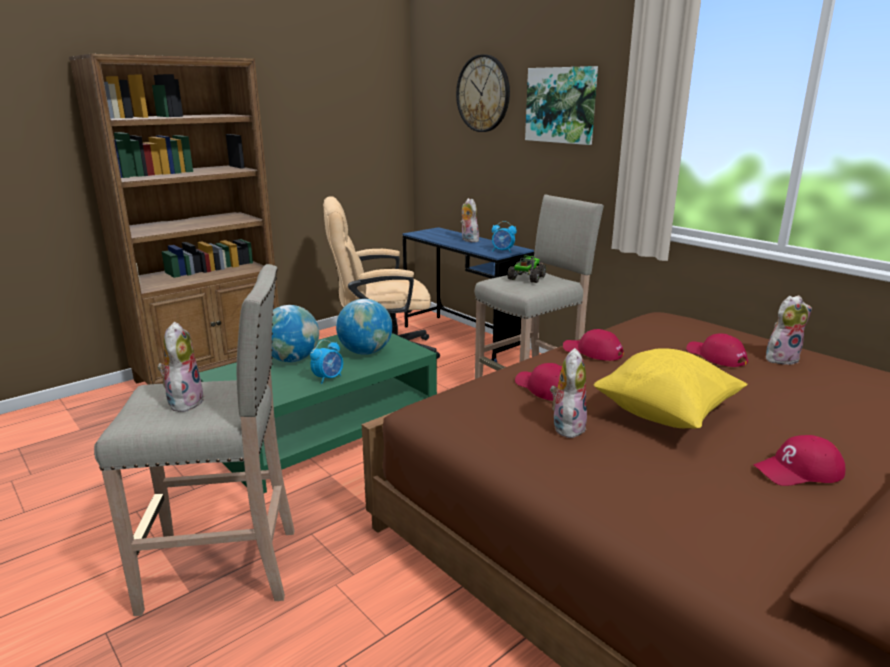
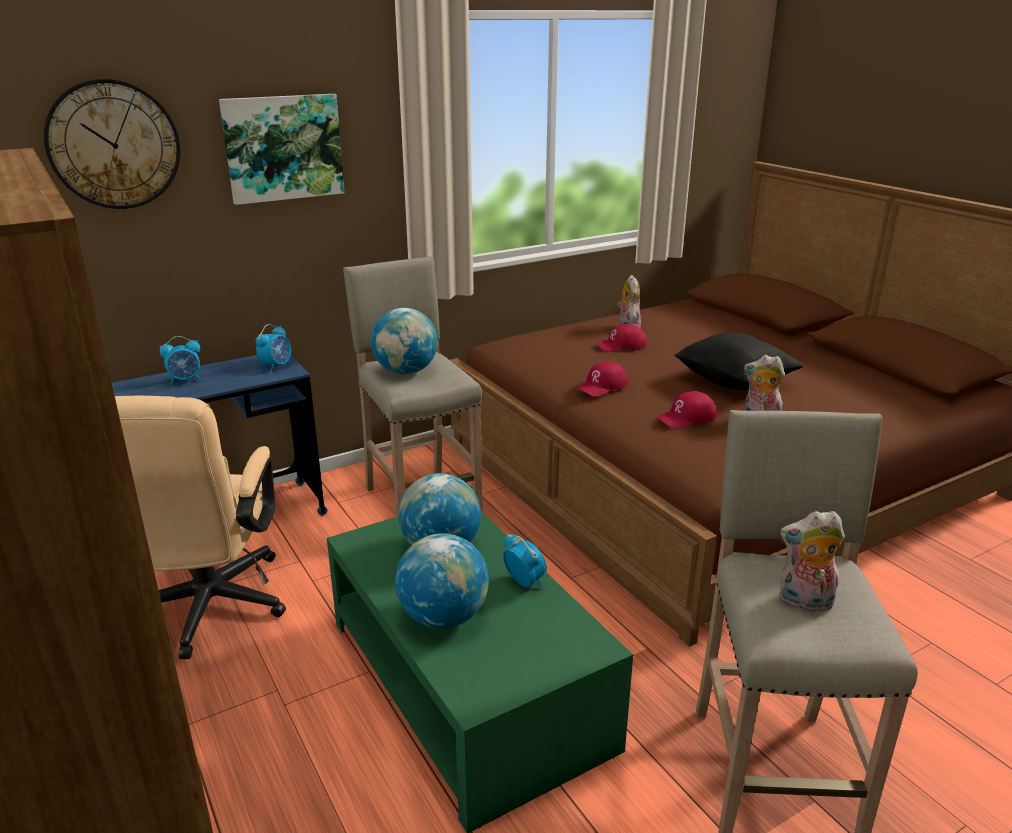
camera: 80 degrees left, 5 degrees up
(468, 240) = (185, 380): plush toy -> alarm clock
(526, 278) = (406, 371): toy truck -> globe
(666, 414) = (734, 383): yellow pillow -> black pillow
(799, 471) = (807, 364): red cap -> none

